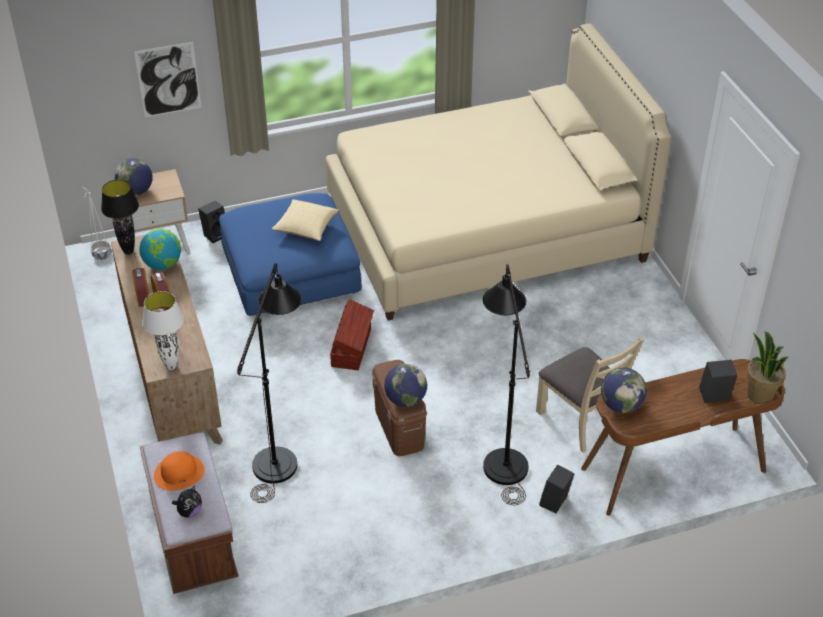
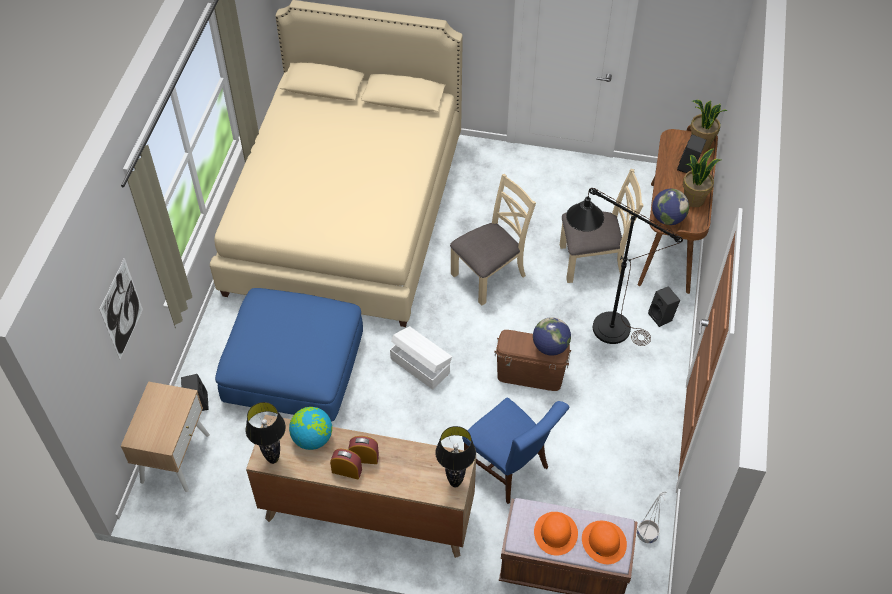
camera: 60 degrees left, 10 degrees up
(101, 254) = (150, 508): white planter -> white planter (647, 535)
(136, 191) = (157, 426): globe -> none
(171, 366) = (454, 483): white table lamp -> black table lamp
(189, 511) = (603, 542): plush toy -> orange hat
(279, 456) = (510, 469): black floor lamp -> blue chair
(306, 228) = (299, 321): pillow -> none
(352, 347) = (420, 365): brown storage box -> white storage box
(496, 351) = (489, 275): none -> beige chair
(669, 417) = (693, 199): none -> potted plant

